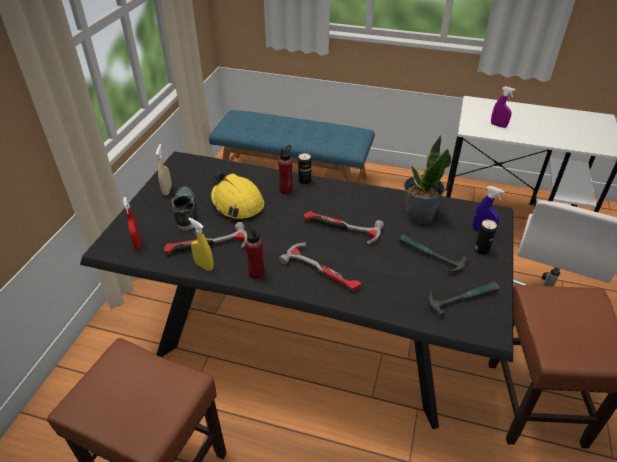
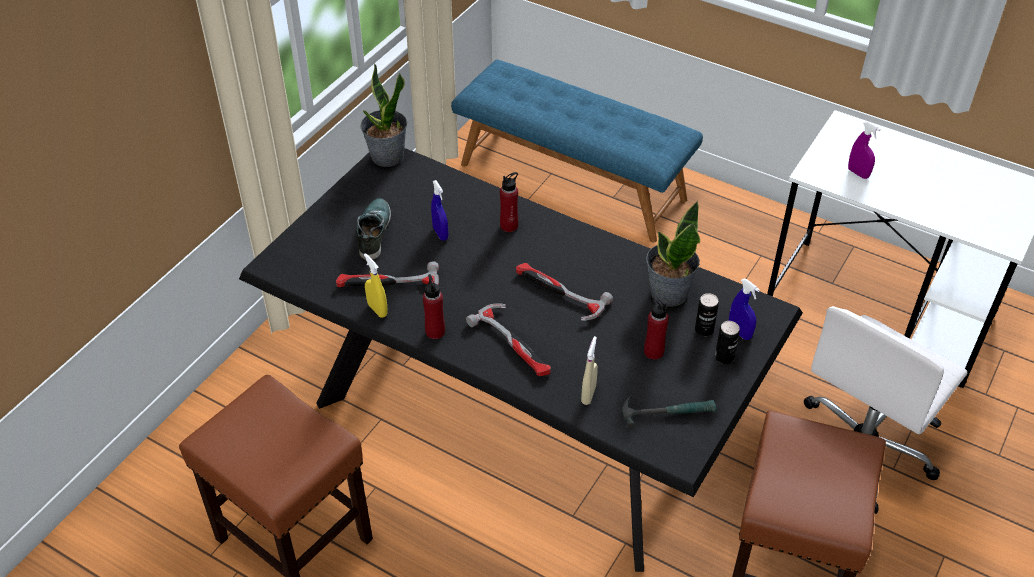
camera: 15 degrees right, 5 degrees up
(137, 243) = (308, 265): red spray bottle -> none
(167, 190) = (359, 198): beige spray bottle -> beige spray bottle (588, 395)
(180, 161) = (387, 156): none -> potted plant
(237, 203) = (440, 233): yellow hard hat -> blue spray bottle
(304, 181) = (538, 216): can -> can (704, 330)
(429, 256) = (653, 352): hammer -> red bottle

